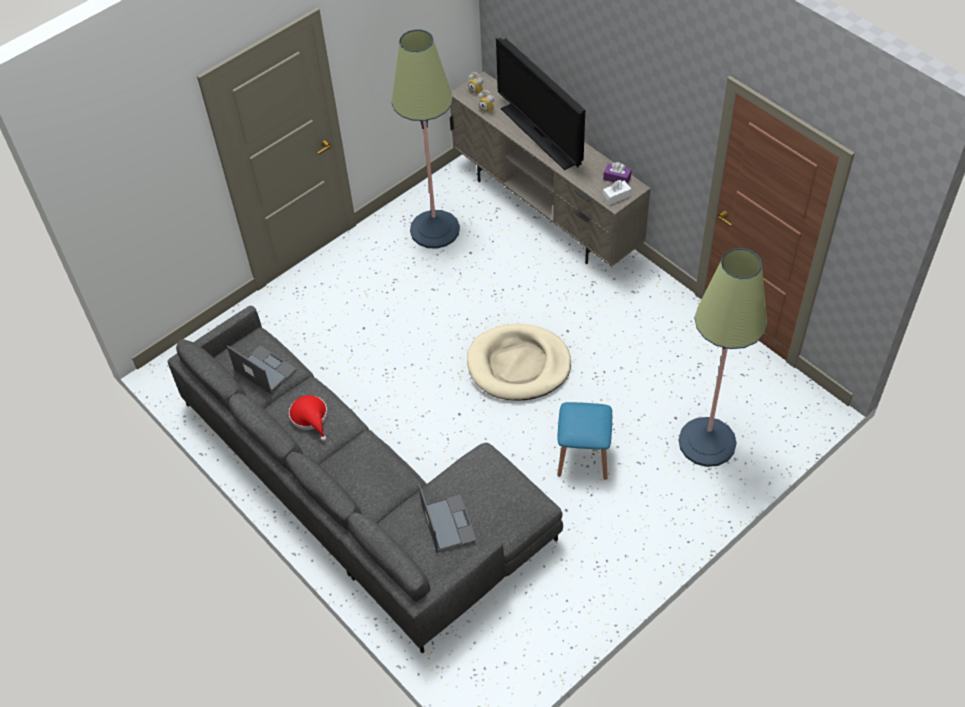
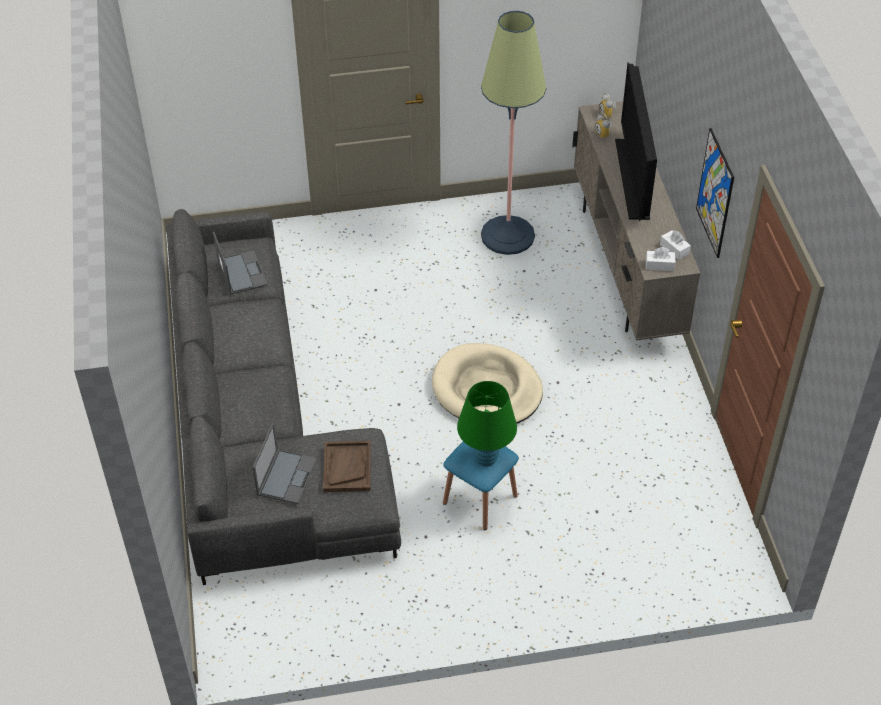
camera: 30 degrees right, 5 degrees down
(310, 417) = (246, 330): red hat -> none
(490, 488) = (347, 467): none -> brown tray
(591, 421) = (486, 458): none -> green table lamp
(617, 178) = (674, 249): purple tissue box -> white tissue box
(654, 117) = (715, 193): none -> picture
(707, 442) = (609, 549): floor lamp -> none

